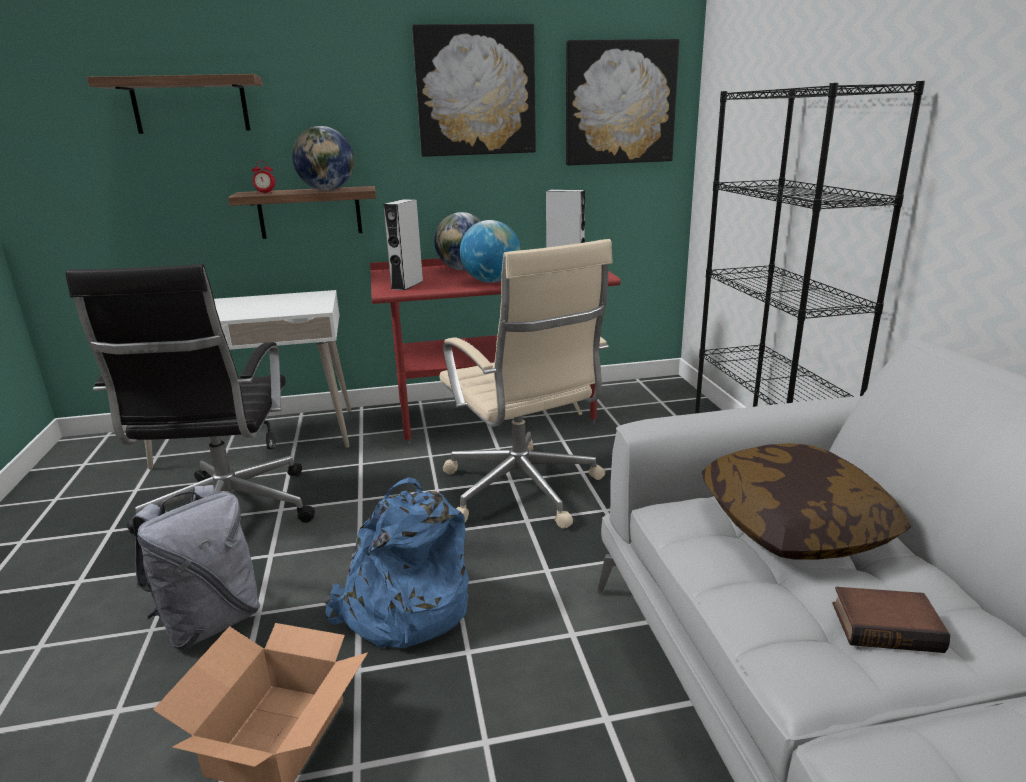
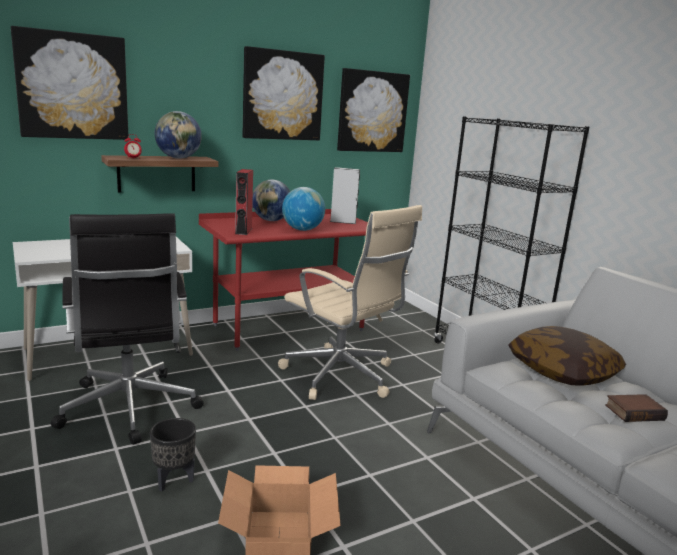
camera: 20 degrees left, 5 degrees down
(190, 105) = (72, 86): shelf -> picture
(211, 621) = (174, 480): grey backpack -> black planter
(403, 609) = (310, 456): blue backpack -> none
(407, 285) = (243, 231): grey speaker -> red speaker

